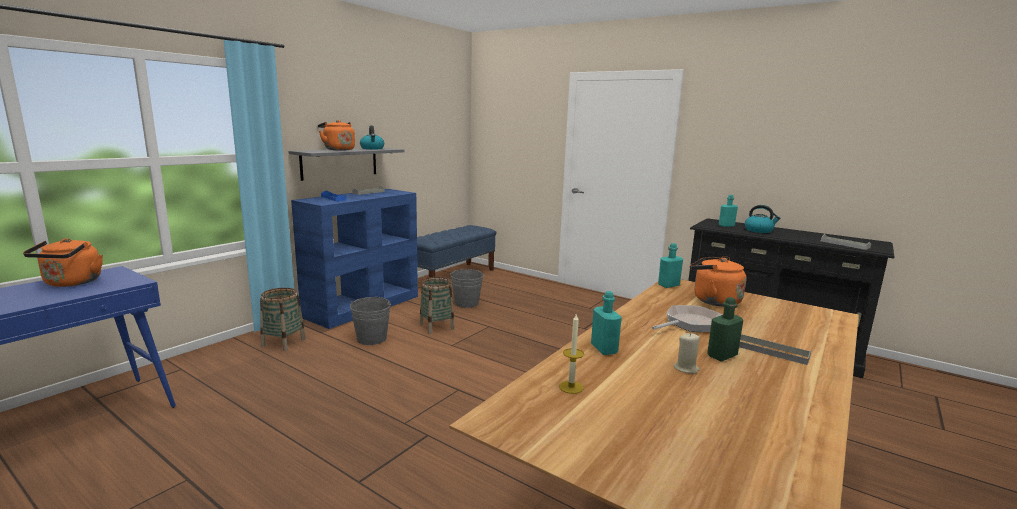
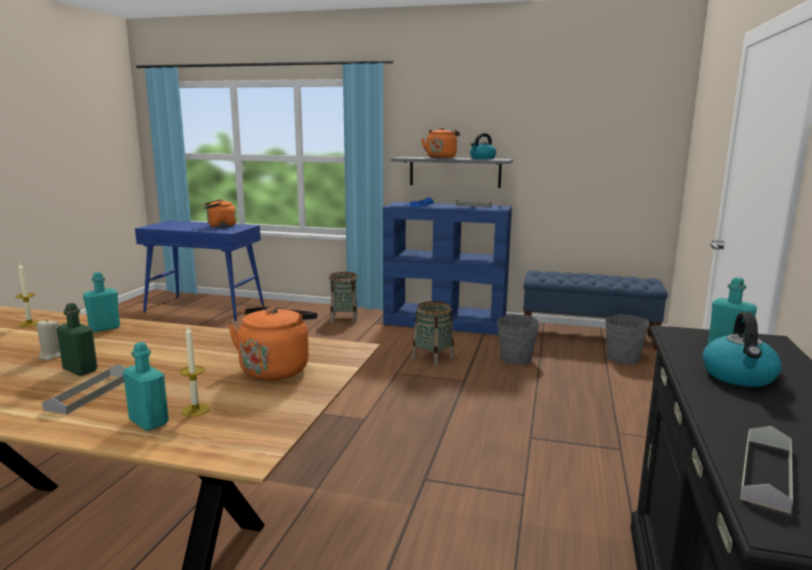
camera: 70 degrees right, 0 degrees up
(372, 338) = (379, 341): grey bucket -> grey bucket (623, 358)
(668, 285) = (331, 346): turquoise bottle -> turquoise bottle (149, 422)
(690, 324) = (178, 357): frying pan -> none
(786, 322) = (195, 410): none -> candle

